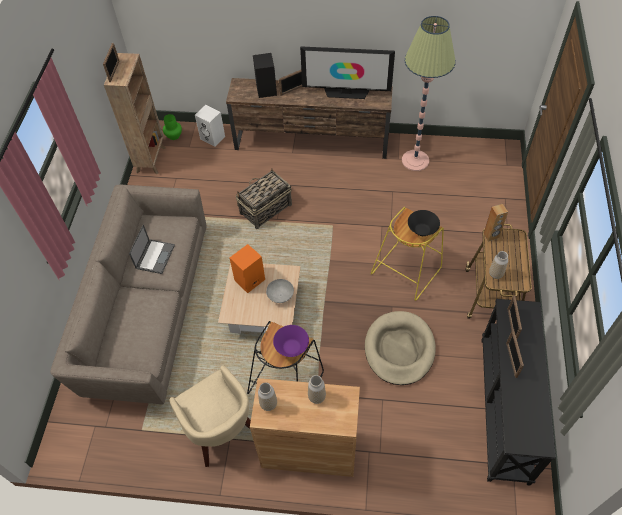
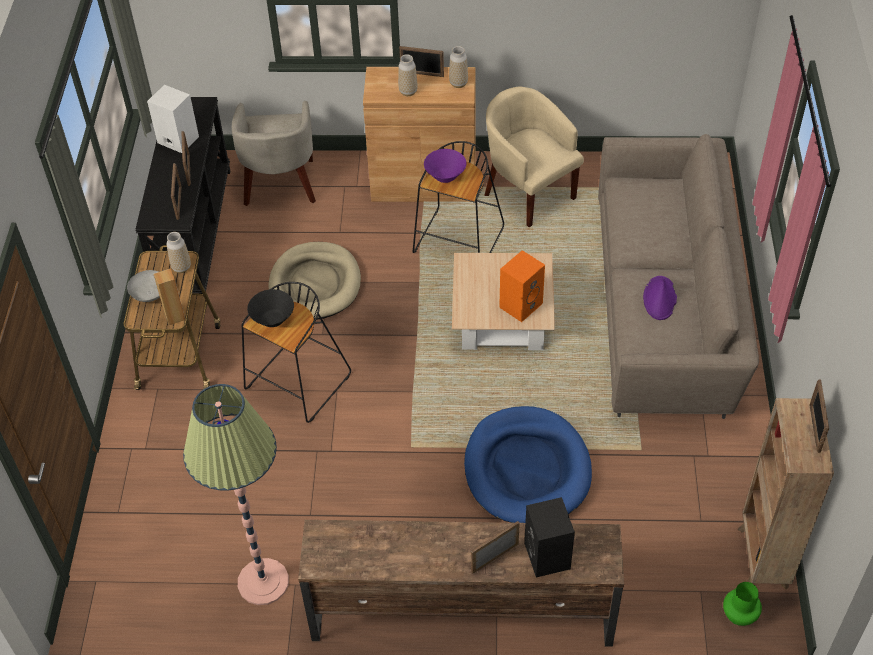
camera: 175 degrees right, 5 degrees down
(155, 256) = (660, 299): laptop -> purple hat
(213, 137) = (658, 615): white speaker -> white speaker (177, 140)
(265, 209) = (527, 469): basket -> blue dog bed
(281, 295) = (473, 288): grey bowl -> grey bowl (149, 295)
(302, 420) = (422, 74): none -> picture frame
(346, 92) = (388, 556): television -> none
(406, 270) = (298, 384): yellow stool -> black stool
(437, 459) = (280, 185): none -> beige armchair

